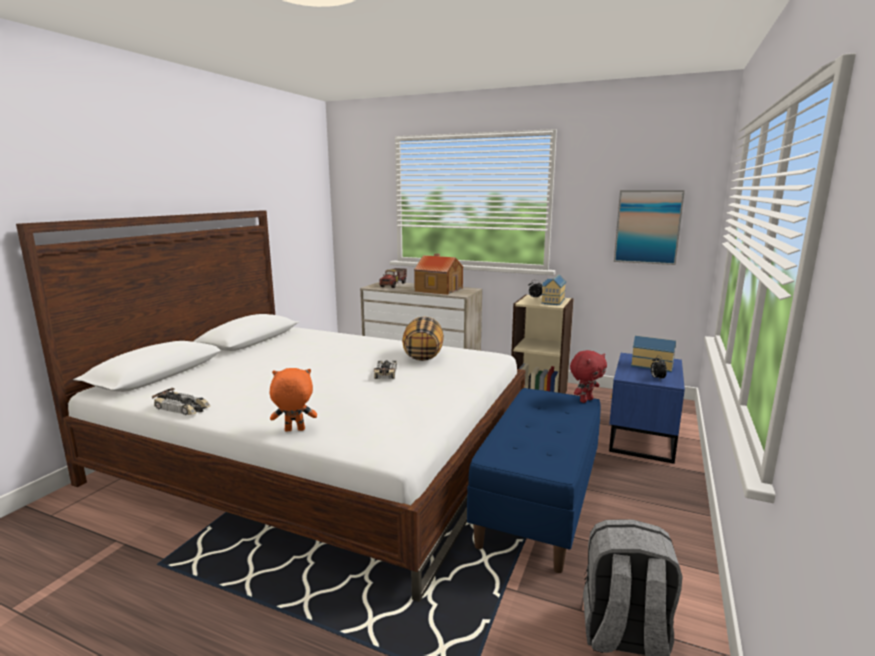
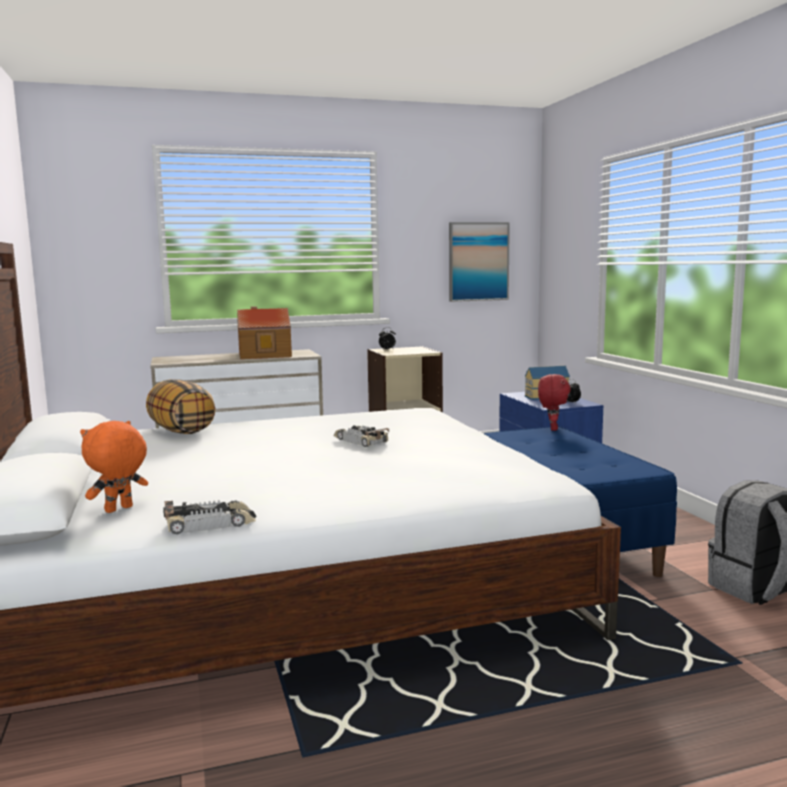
camera: 40 degrees left, 5 degrees down
(294, 430) = (418, 497): orange plush toy -> orange plush toy (119, 510)
(394, 285) = (188, 358): toy truck -> none
(423, 356) = (355, 422): pillow -> pillow (181, 431)
(552, 301) = (412, 350): toy house -> none

